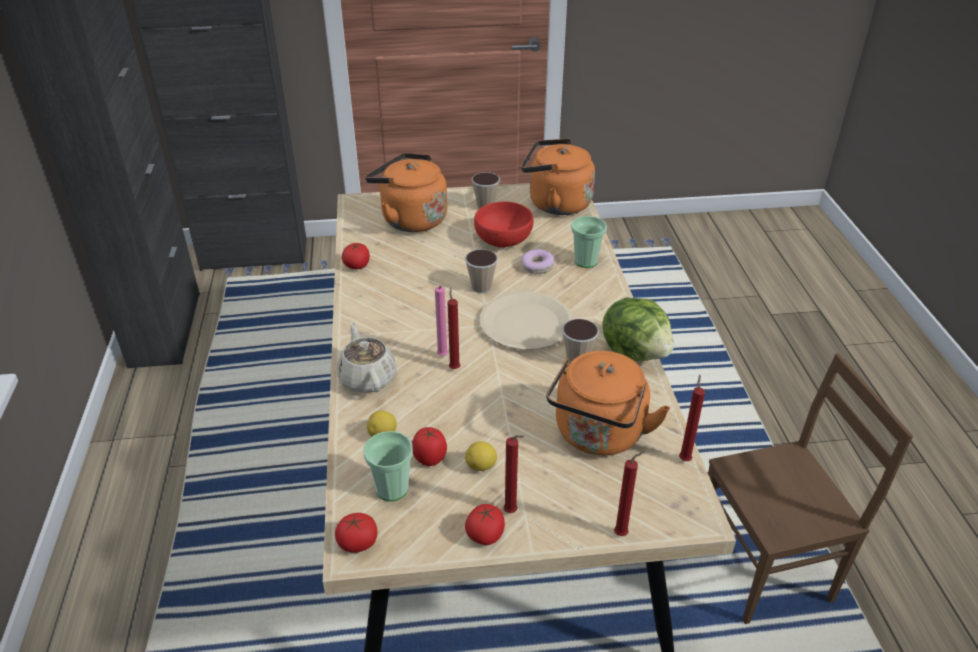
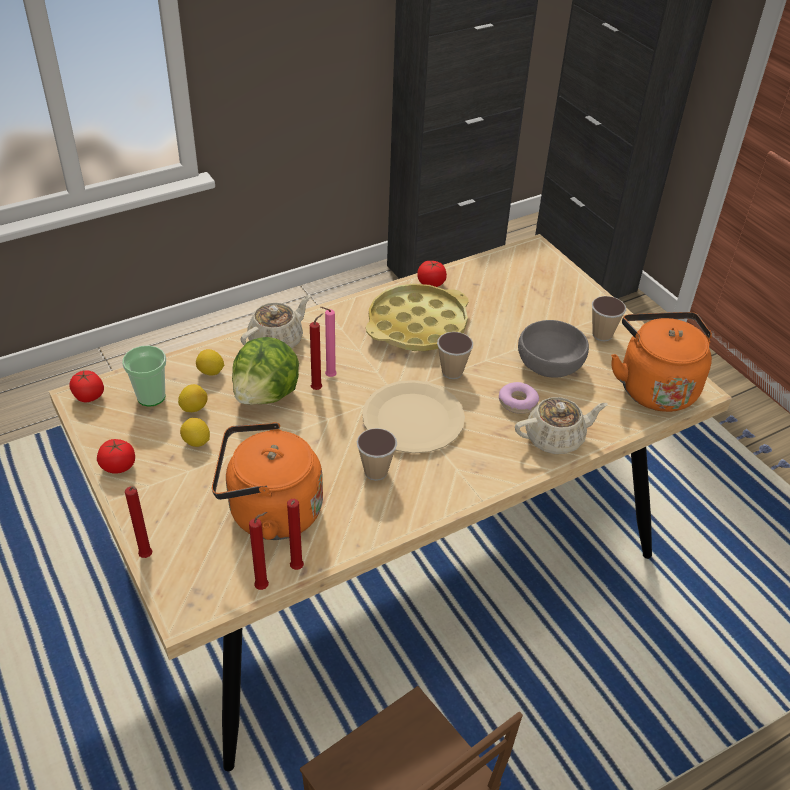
camera: 65 degrees right, 5 degrees up
(408, 288) = (417, 325): none -> yellow tray
(410, 219) = (533, 291): orange kettle -> none
(430, 458) = (194, 408): tomato -> lemon
(504, 238) = (550, 365): red bowl -> grey bowl
(512, 512) = (149, 476): red candle -> red candle (296, 569)
(585, 261) = (555, 438): cup -> beige teapot
(636, 352) = (415, 515): lettuce -> lettuce (267, 395)

